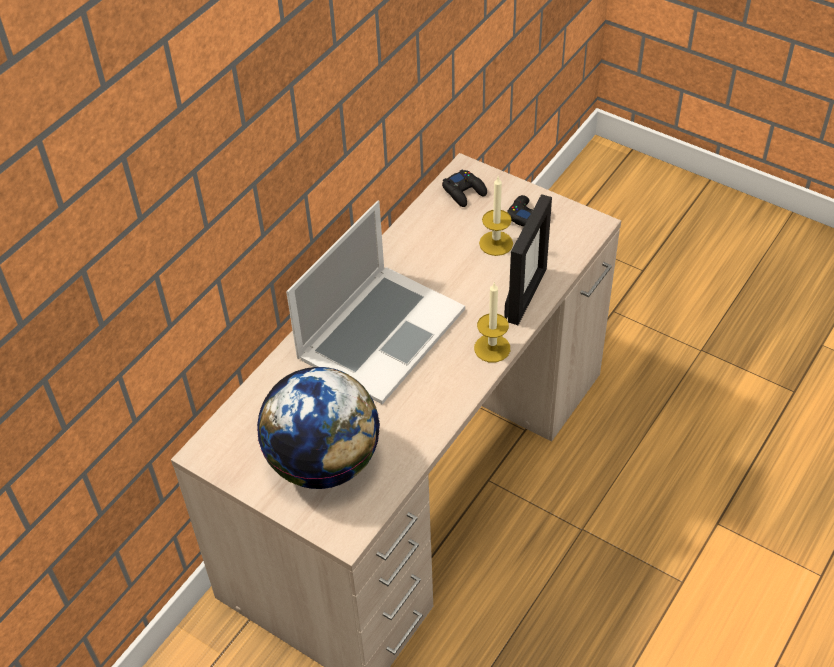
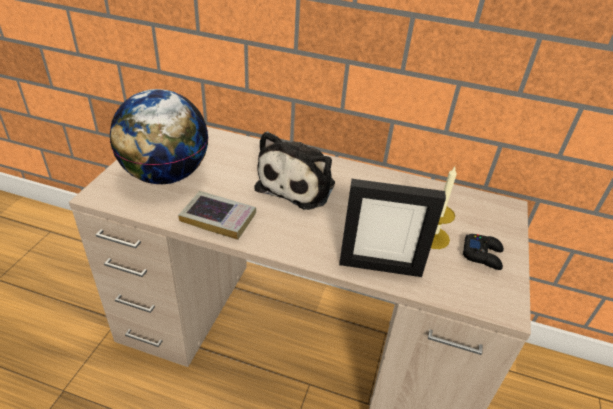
camera: 70 degrees right, 10 degrees down
(380, 332) = (299, 184): laptop -> plush toy
(423, 415) = (218, 218): none -> book
(464, 192) = (482, 210): black game controller -> none
(492, 348) = (304, 250): candle -> none

